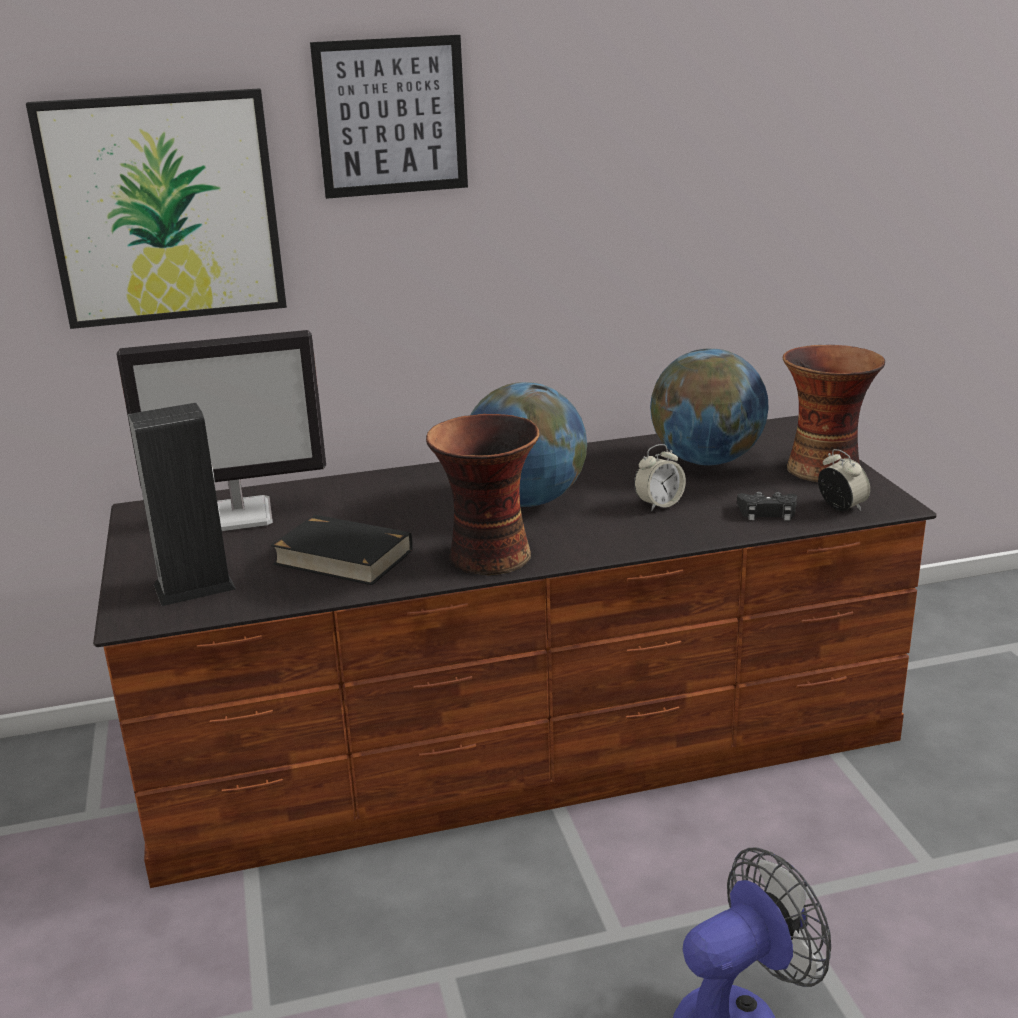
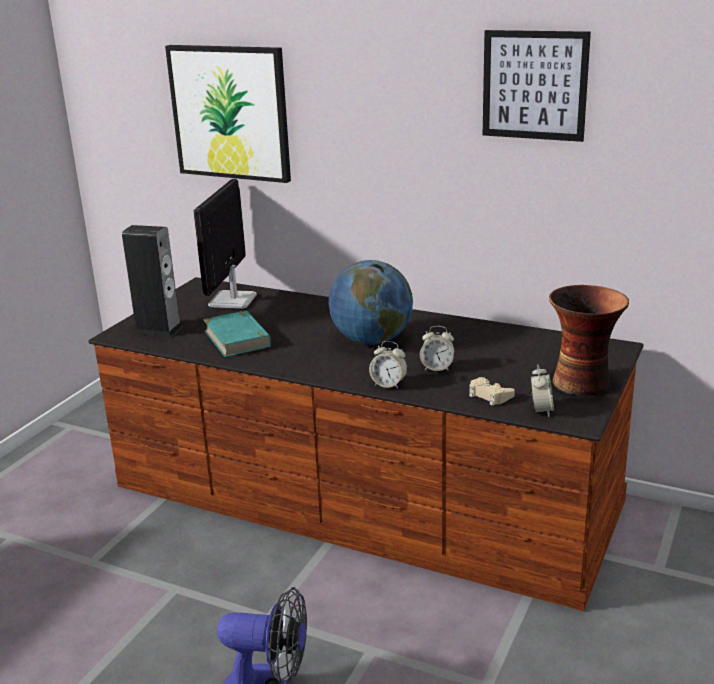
camera: 40 degrees right, 0 degrees up
(240, 515) = (232, 301): monitor -> monitor turned 75 degrees clockwise
(343, 557) = (237, 338): black book -> turquoise book
(391, 117) = (354, 72): picture -> picture (534, 85)
(487, 557) = (297, 363): vase -> none
(643, 540) = (388, 384): none -> alarm clock
(707, 461) = (518, 352): globe -> none
(767, 512) = (489, 396): black game controller -> beige game controller

